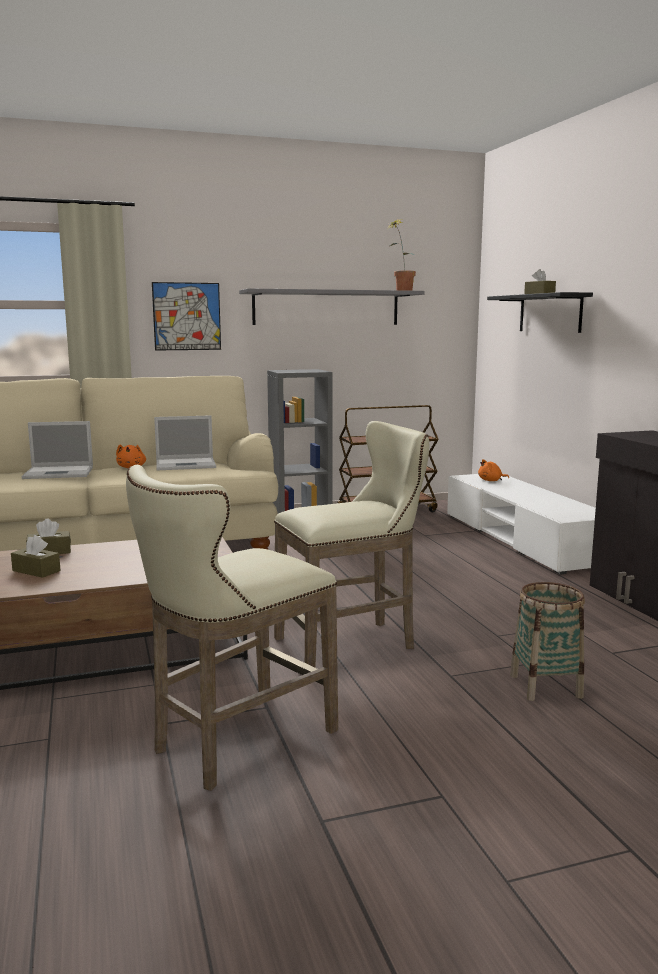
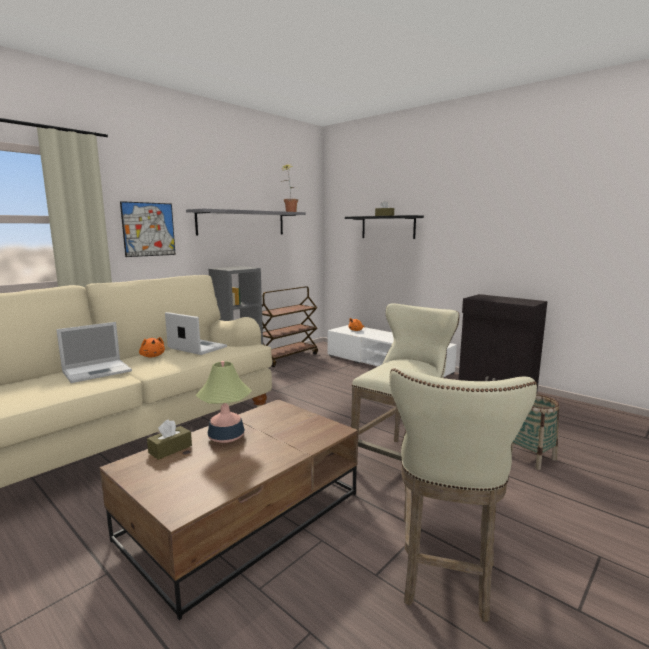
camera: 30 degrees left, 0 degrees up
(36, 571) = (191, 472): brown tissue box -> none
(110, 552) = (226, 437): none -> table lamp
(187, 464) = (196, 347): laptop -> laptop turned 105 degrees counterclockwise

